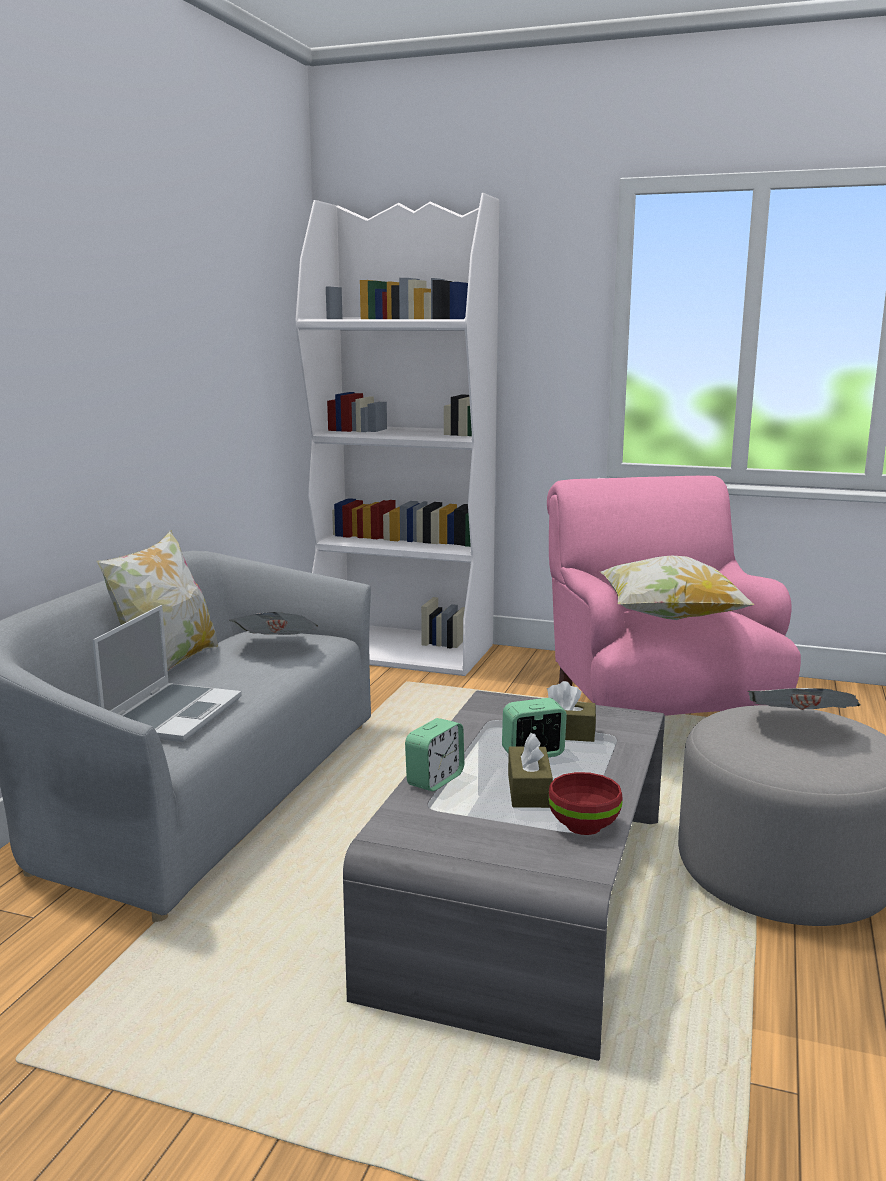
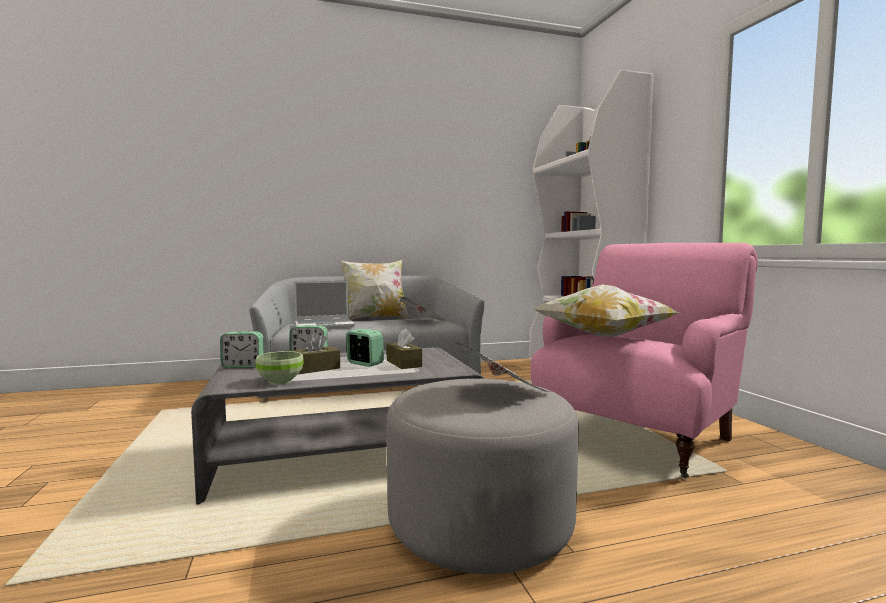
camera: 55 degrees right, 10 degrees down
(437, 838) = (243, 366): none -> alarm clock
(585, 826) = (280, 381): red bowl -> green bowl

